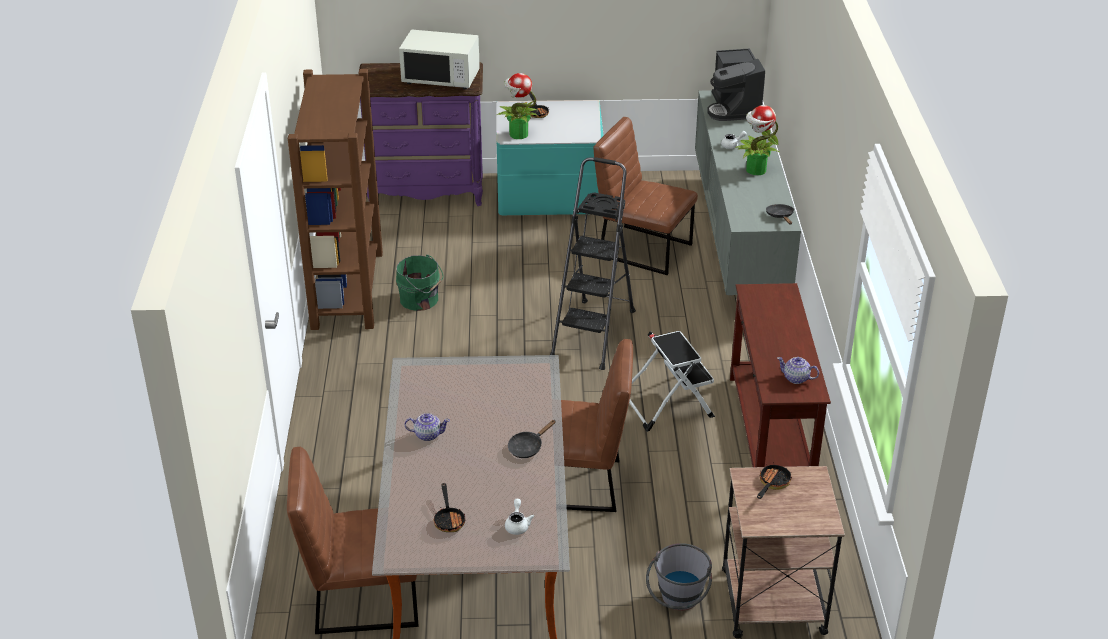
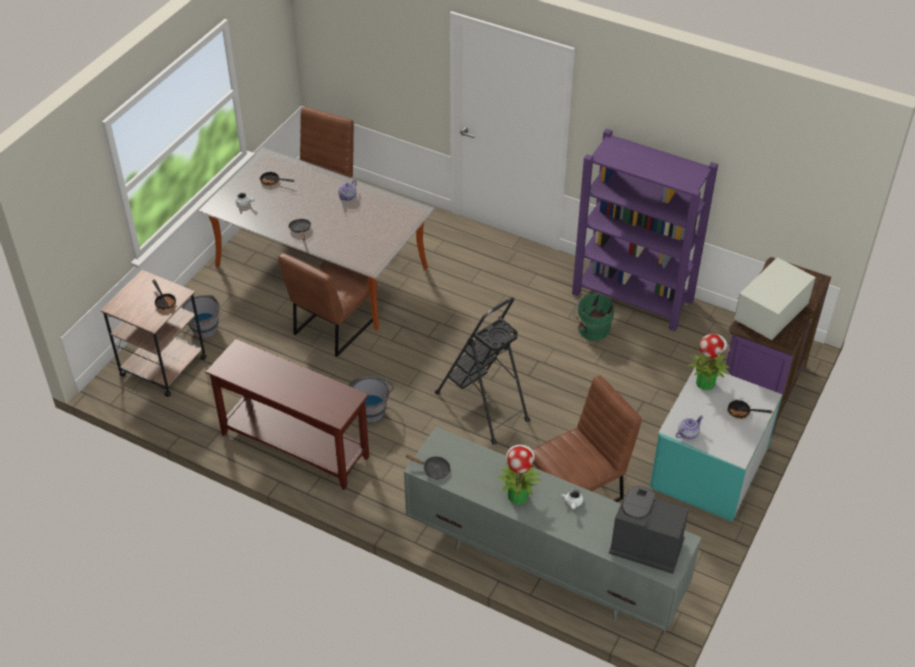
camera: 120 degrees right, 10 degrees up
(347, 290) = (633, 297): brown bookcase -> purple bookcase
(667, 402) = (372, 408): step ladder -> grey bucket
(796, 378) = (241, 367): teapot -> teapot (687, 434)

